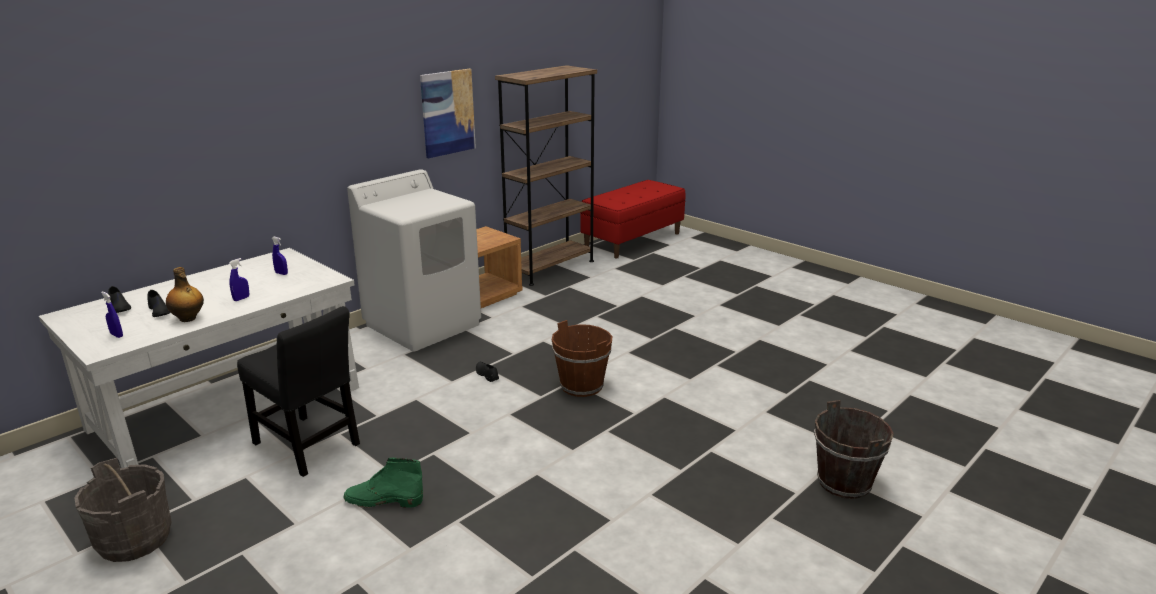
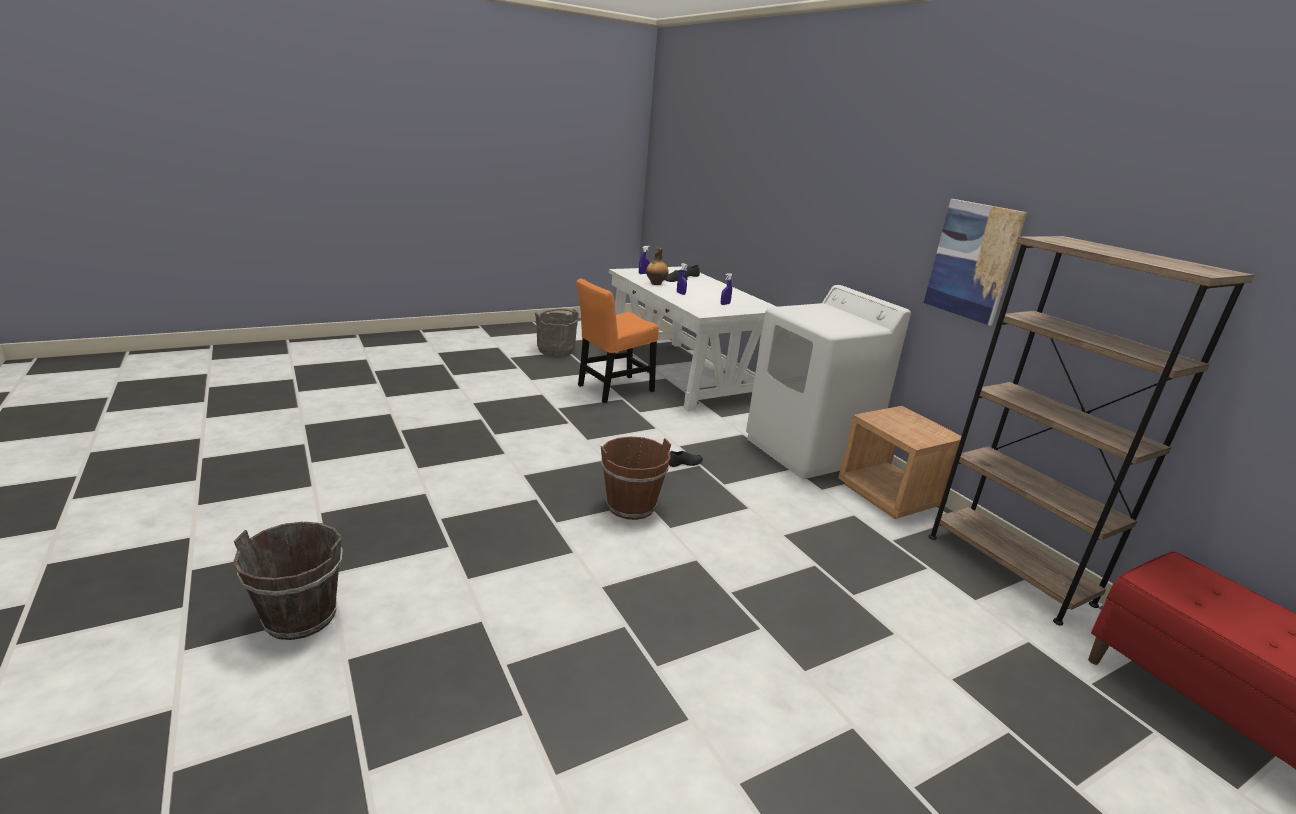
camera: 105 degrees right, 0 degrees up
(309, 446) = (613, 389): black chair -> orange chair
(383, 501) = (528, 402): green boot -> none

